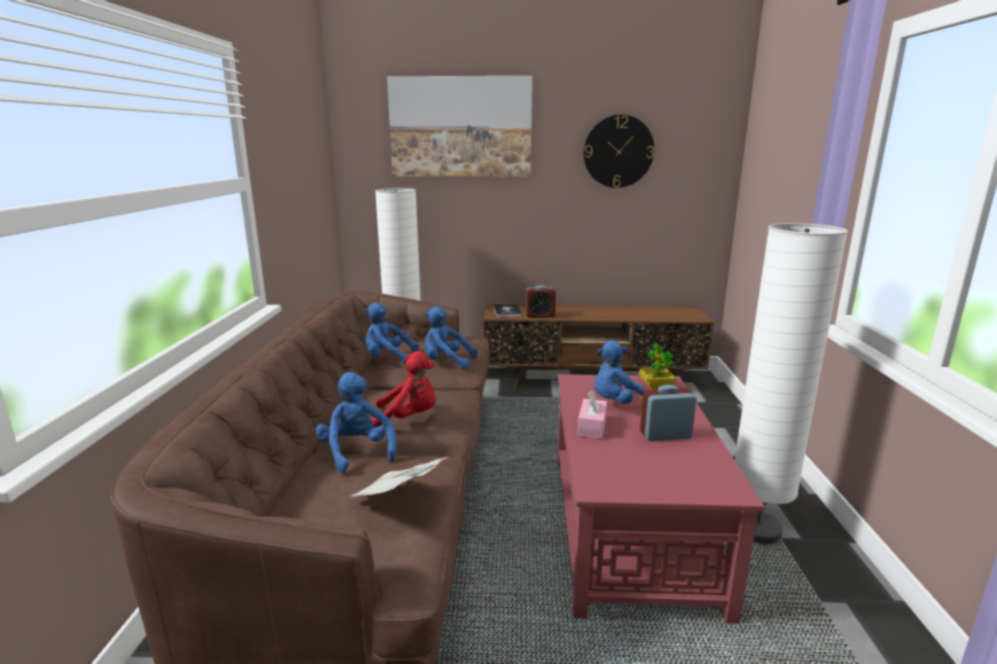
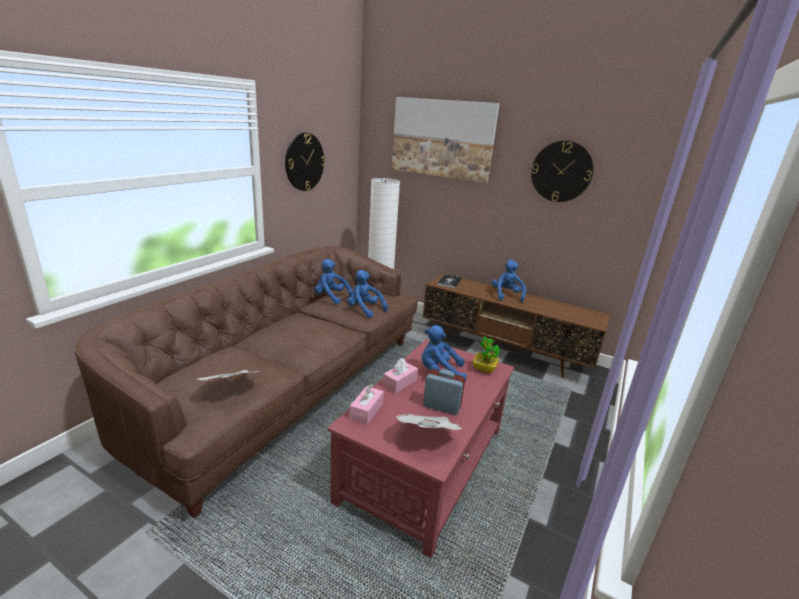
camera: 25 degrees right, 5 degrees up
(289, 172) = (304, 162): none -> wall clock
(357, 452) = (249, 352): blue plush toy -> blue plush toy (506, 295)
(408, 418) = (297, 340): red plush toy -> none
(540, 316) = (469, 291): alarm clock -> none
(596, 467) = (366, 411): none -> pink tissue box
(692, 468) = (428, 435): none -> newspaper
(756, 530) = (516, 504): white floor lamp -> none

